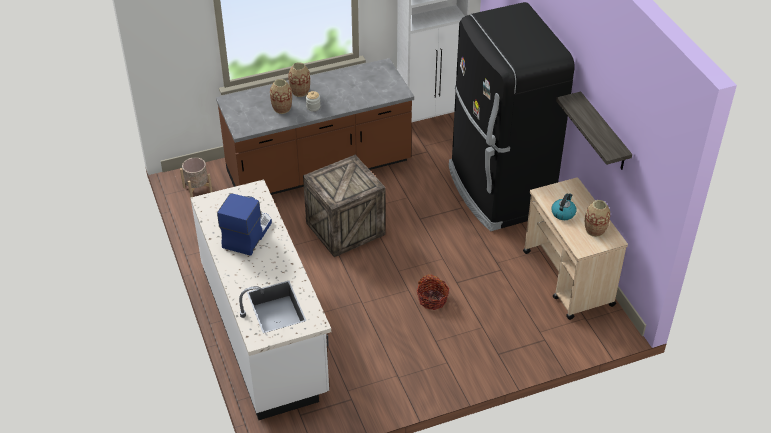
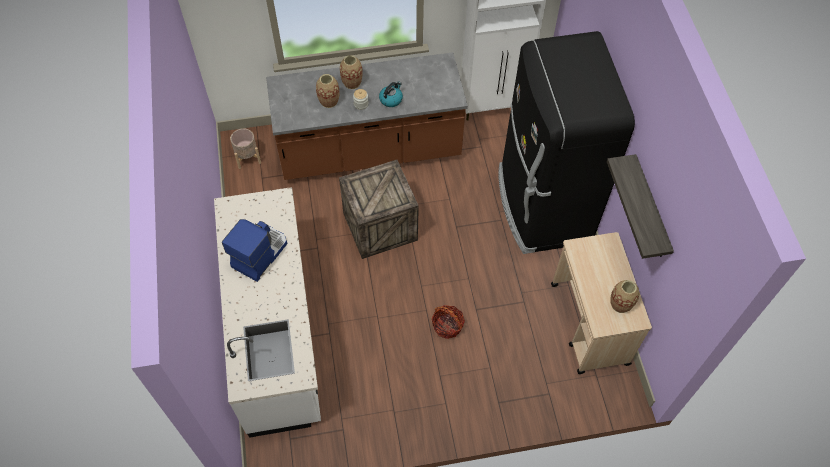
camera: 10 degrees right, 15 degrees up
(563, 213) = (592, 276): kettle -> kettle (391, 99)

